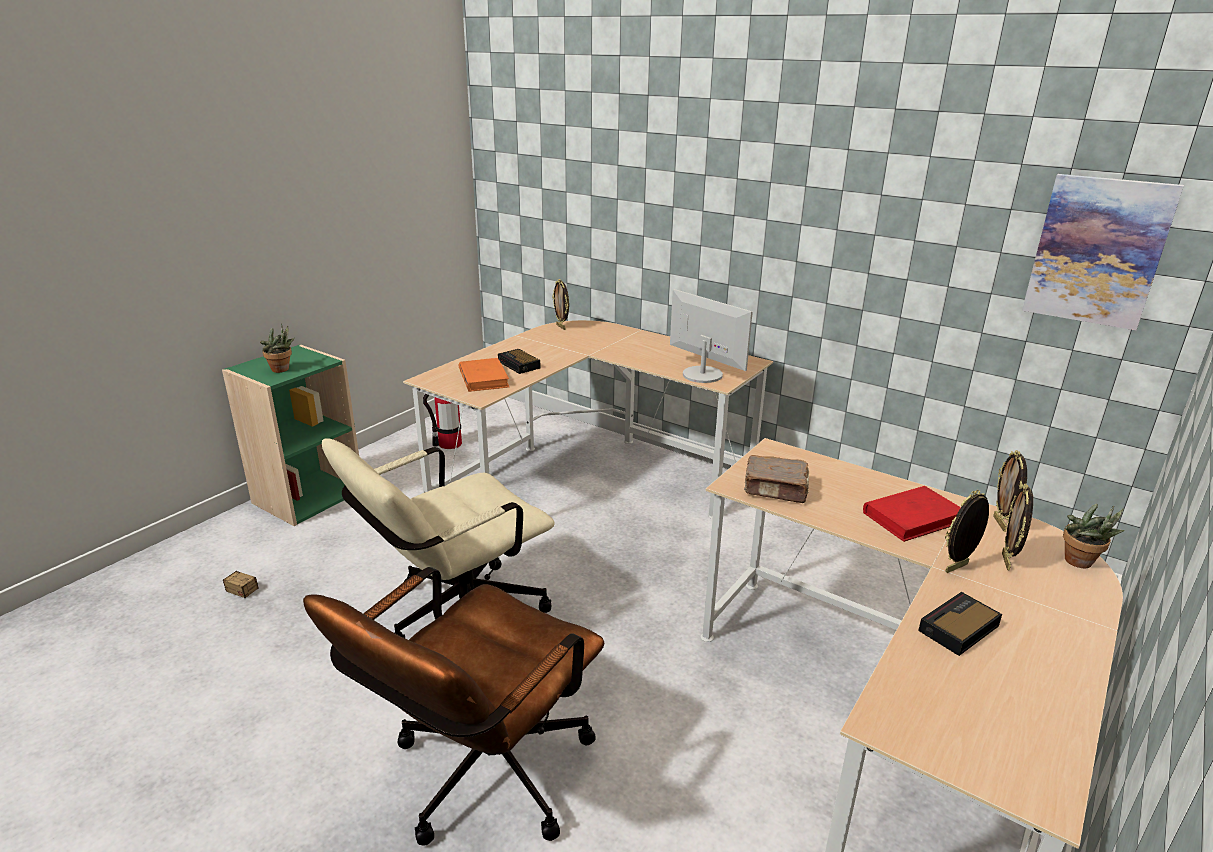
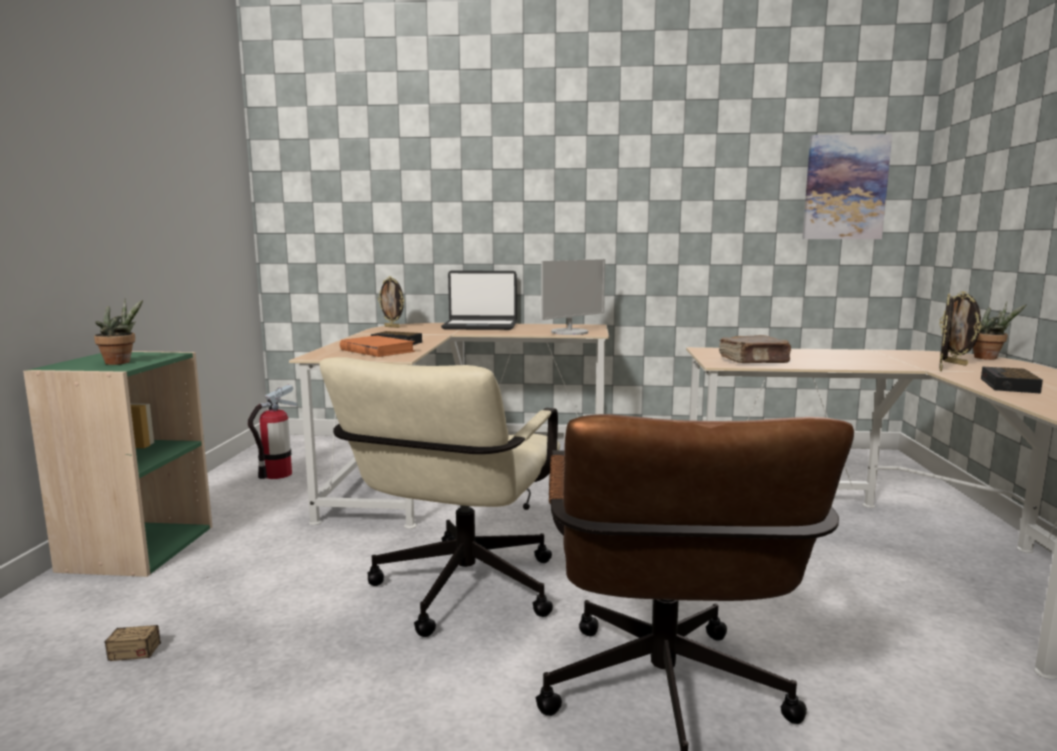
camera: 30 degrees left, 15 degrees down
(639, 341) = (480, 326): none -> laptop
(702, 374) = (570, 332): monitor -> monitor turned 120 degrees clockwise
(913, 517) = (863, 358): red book -> none
(1000, 524) = (913, 353): picture frame -> none

